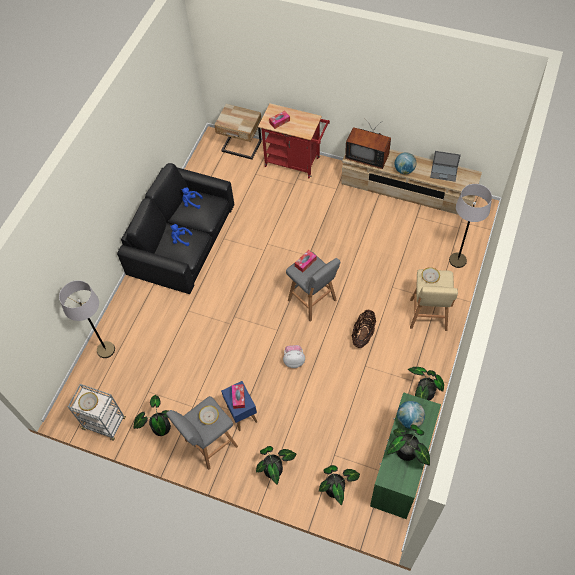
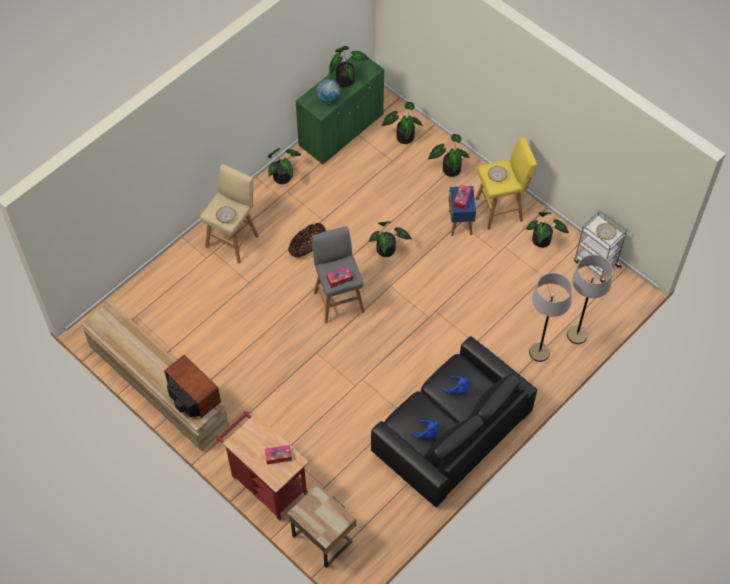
camera: 160 degrees left, 0 degrees up
(209, 444) = (500, 209): grey stool -> yellow stool
(294, 360) = (388, 250): plush toy -> potted plant
(404, 170) = (163, 361): globe -> none
(444, 172) = (121, 340): laptop -> none
(457, 260) = (164, 282): grey floor lamp -> grey floor lamp (539, 352)

